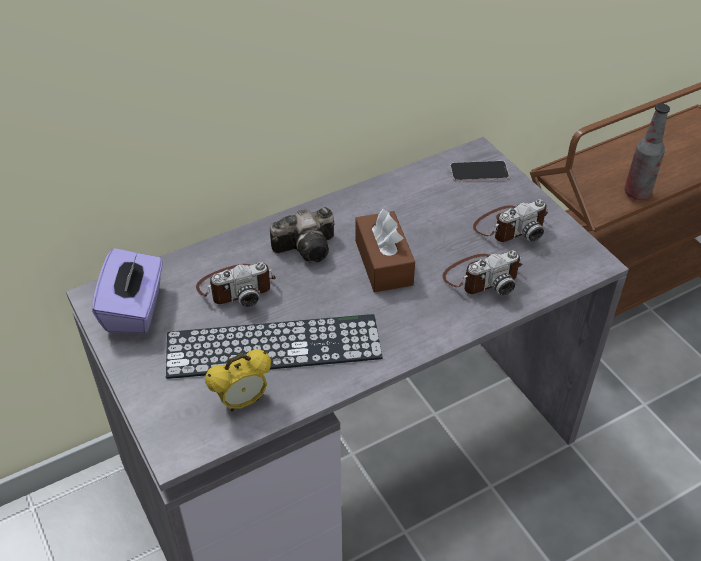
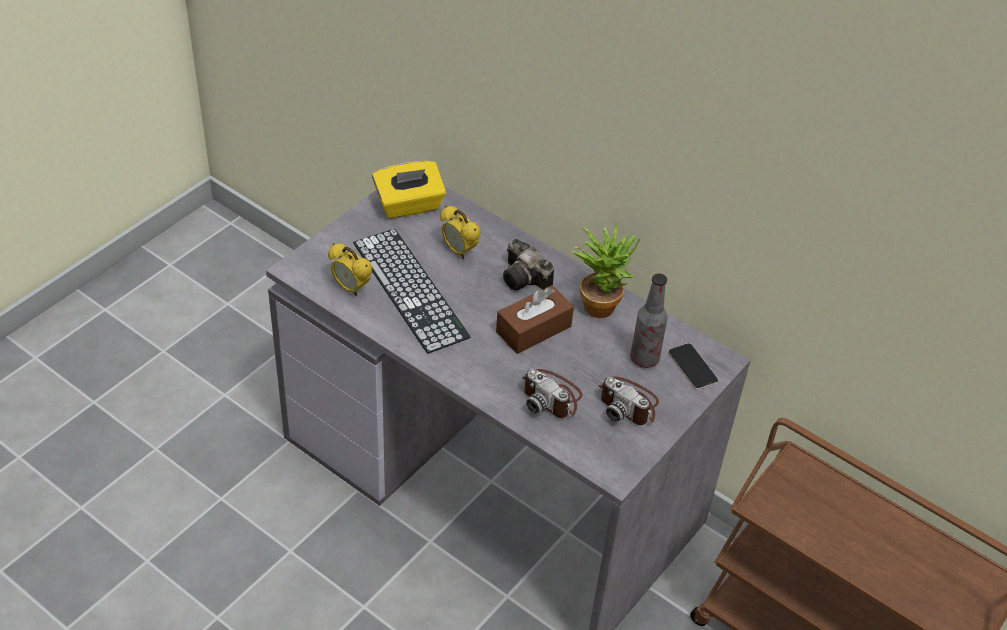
camera: 65 degrees right, 0 degrees up
(135, 309) = (409, 206): purple tissue box -> yellow tissue box
(236, 287) = (459, 251): camera -> alarm clock
(369, 204) = (600, 302): none -> potted plant
(637, 193) = (811, 537): bottle -> bottle (644, 359)

